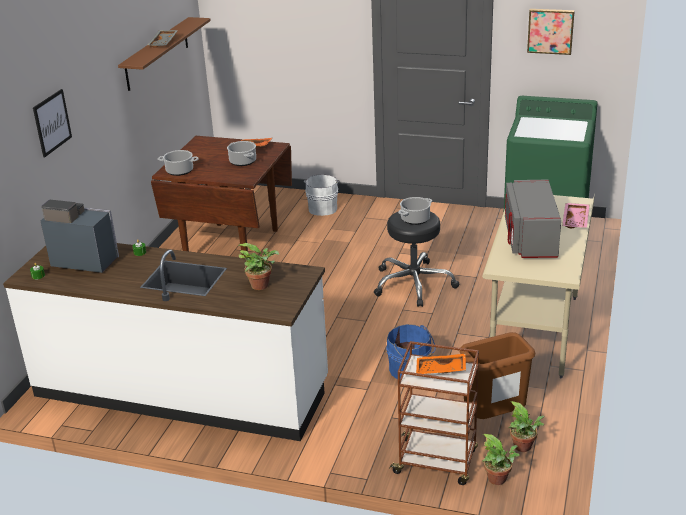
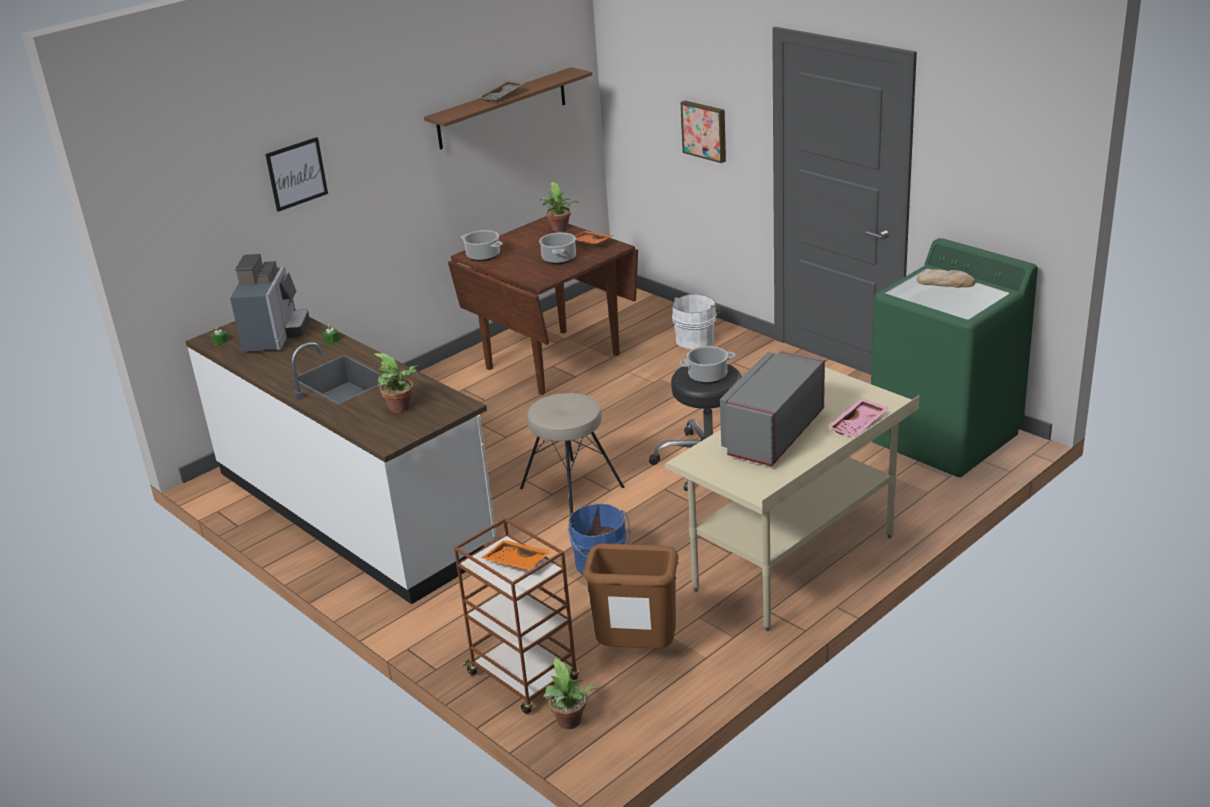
camera: 30 degrees right, 0 degrees up
(84, 260) = (275, 336): coffee machine -> coffee machine turned 45 degrees clockwise
(336, 327) = (571, 488): none -> beige stool
(524, 447) = (636, 697): potted plant -> potted plant (560, 229)
(543, 123) = (945, 282): none -> bread
(550, 31) = (983, 152): picture -> picture (705, 130)

